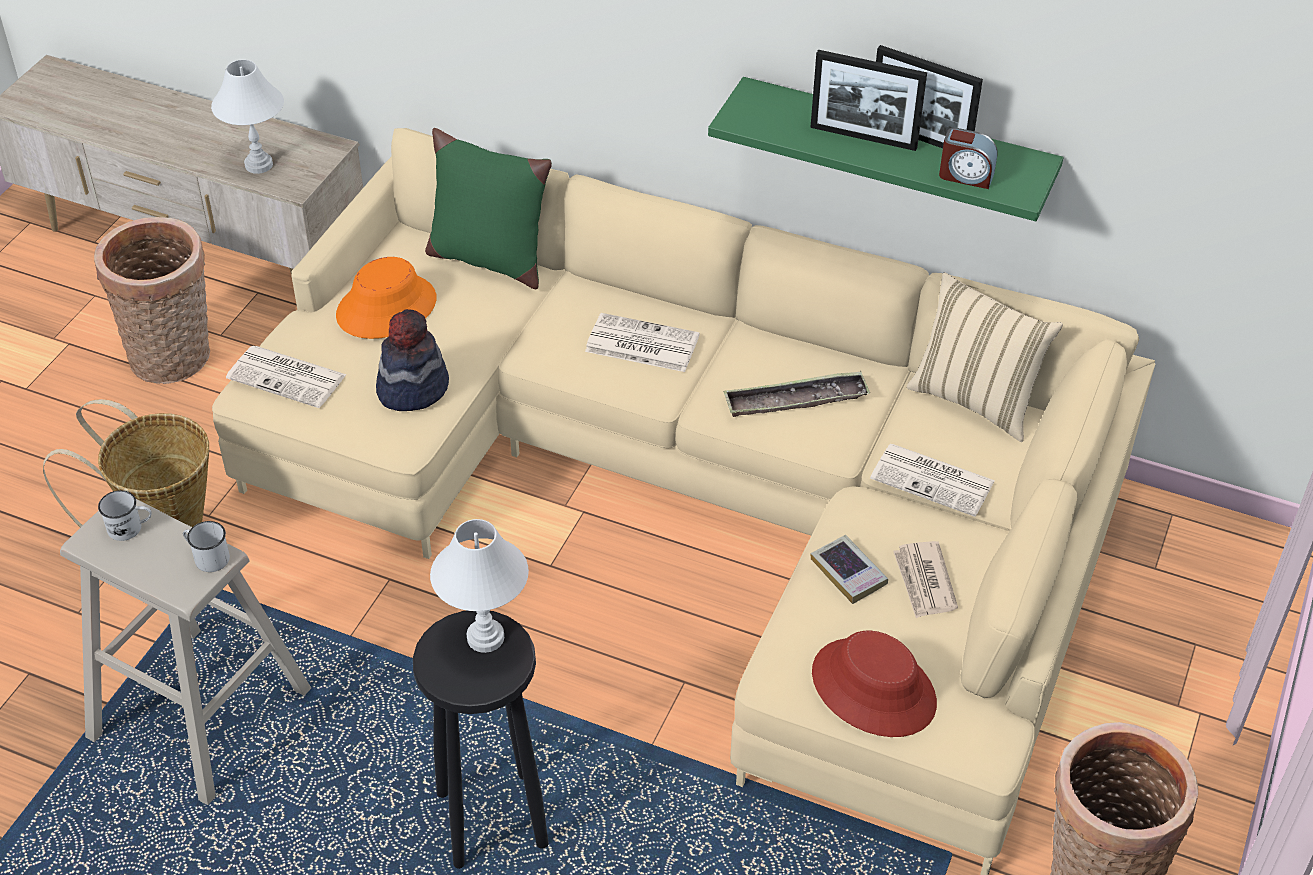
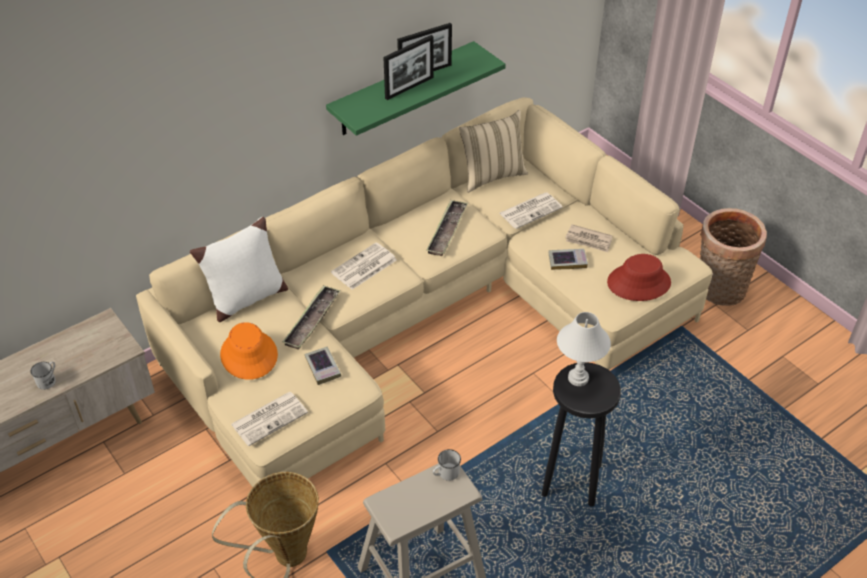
camera: 60 degrees left, 0 degrees up
(130, 528) = (398, 502): white mug -> white mug (48, 380)
(175, 359) = (125, 504): basket -> none
(258, 165) = (87, 359): white table lamp -> none
(412, 388) = (323, 367): hat -> book
(488, 259) = (246, 299): green pillow -> white pillow
(493, 338) = (312, 320): none -> tray
(966, 176) = (463, 71): alarm clock -> none

